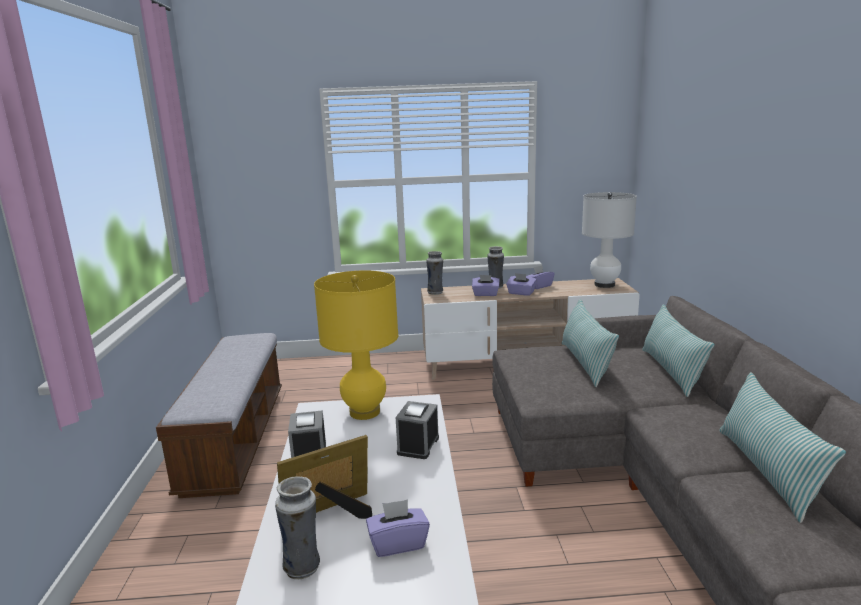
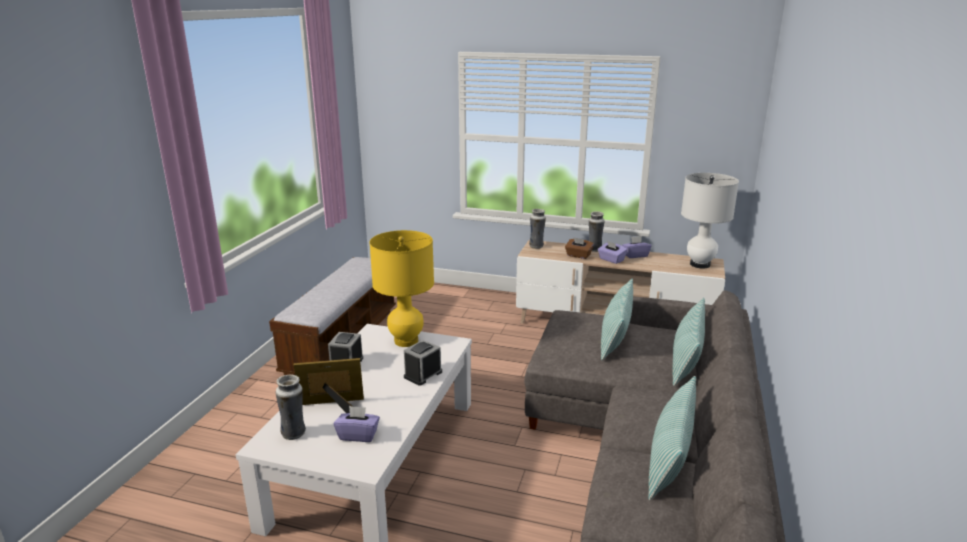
camera: 20 degrees right, 5 degrees up
(485, 294) = (578, 255): purple tissue box -> brown tissue box

